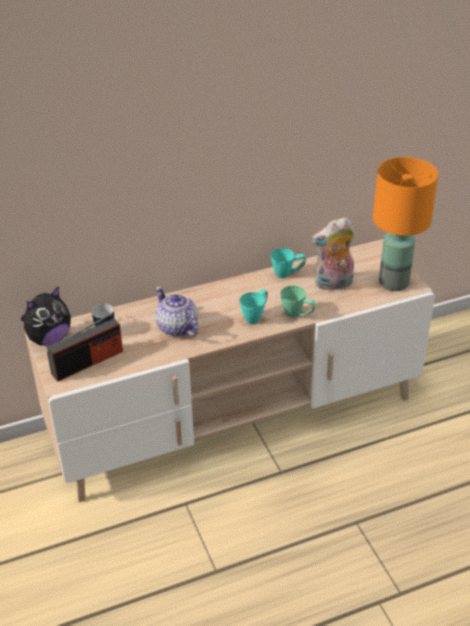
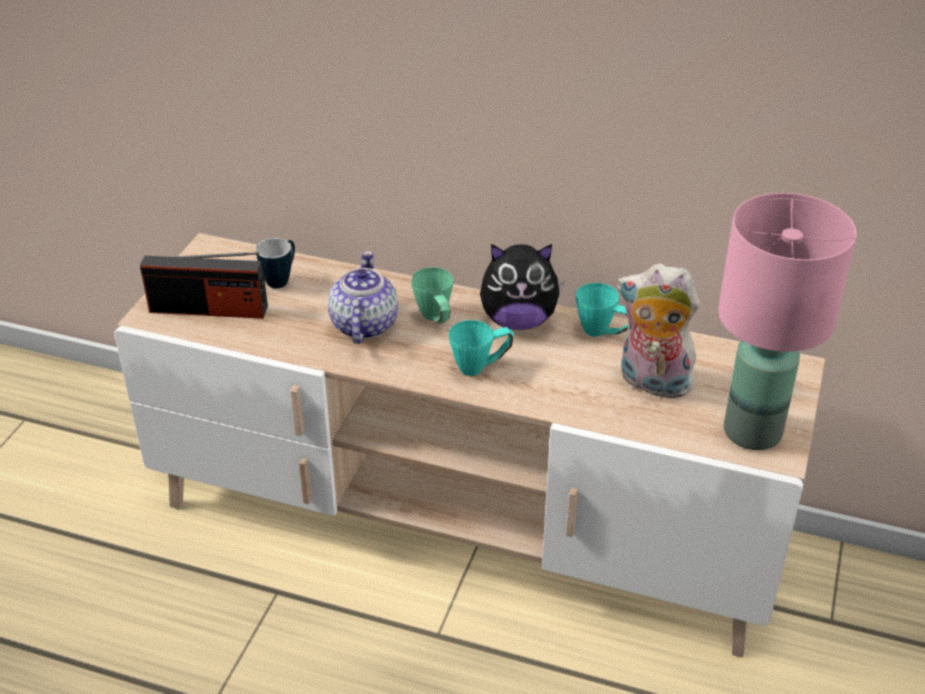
camera: 40 degrees right, 0 degrees up
(49, 339) = (207, 258): plush toy -> plush toy (518, 321)
(297, 315) = (541, 397): green mug -> green mug (436, 320)
(393, 283) = (751, 432): orange table lamp -> pink table lamp

